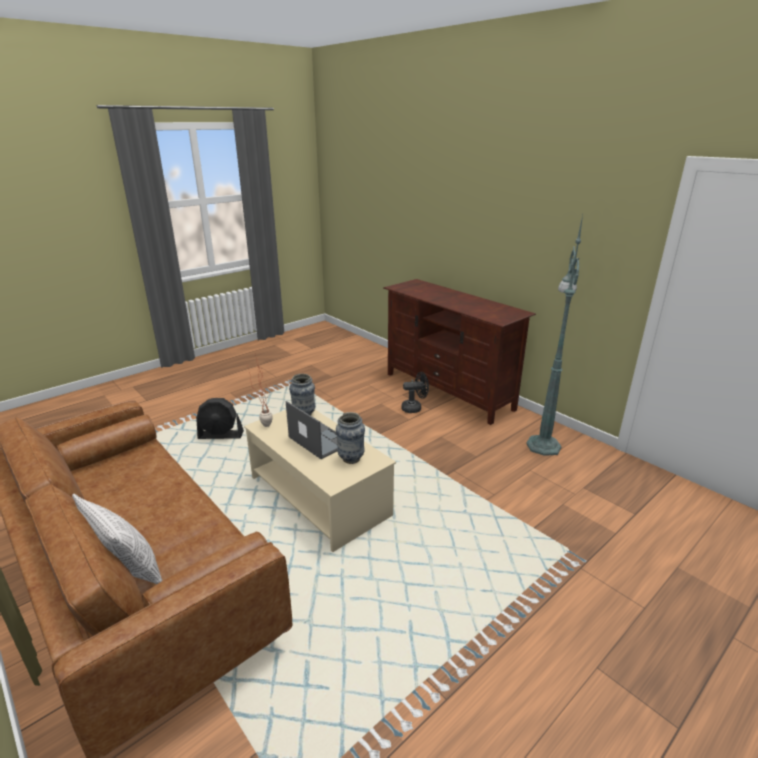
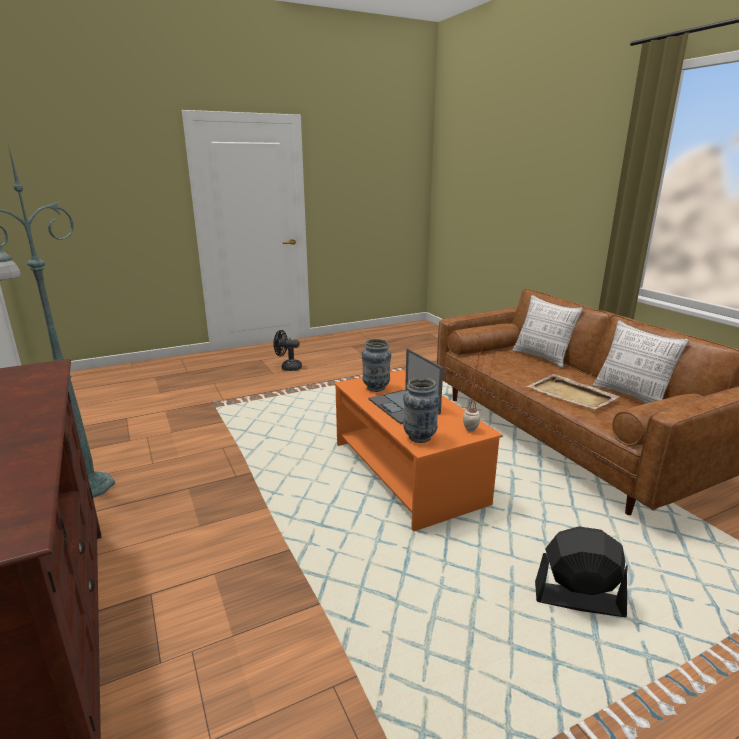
camera: 165 degrees left, 5 degrees down
(85, 496) = (631, 396): none -> pillow
(152, 484) = (572, 395): none -> beige tray
(318, 495) = (407, 473): beige coffee table -> orange coffee table
(414, 408) = (178, 602): black fan -> black fan (288, 367)

